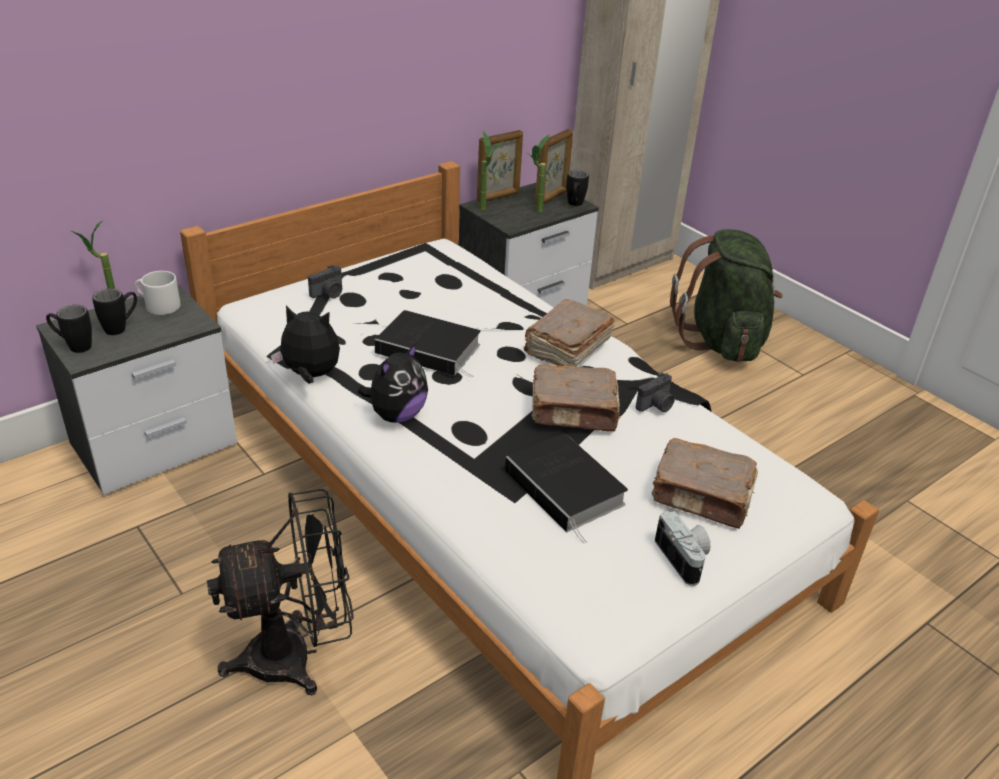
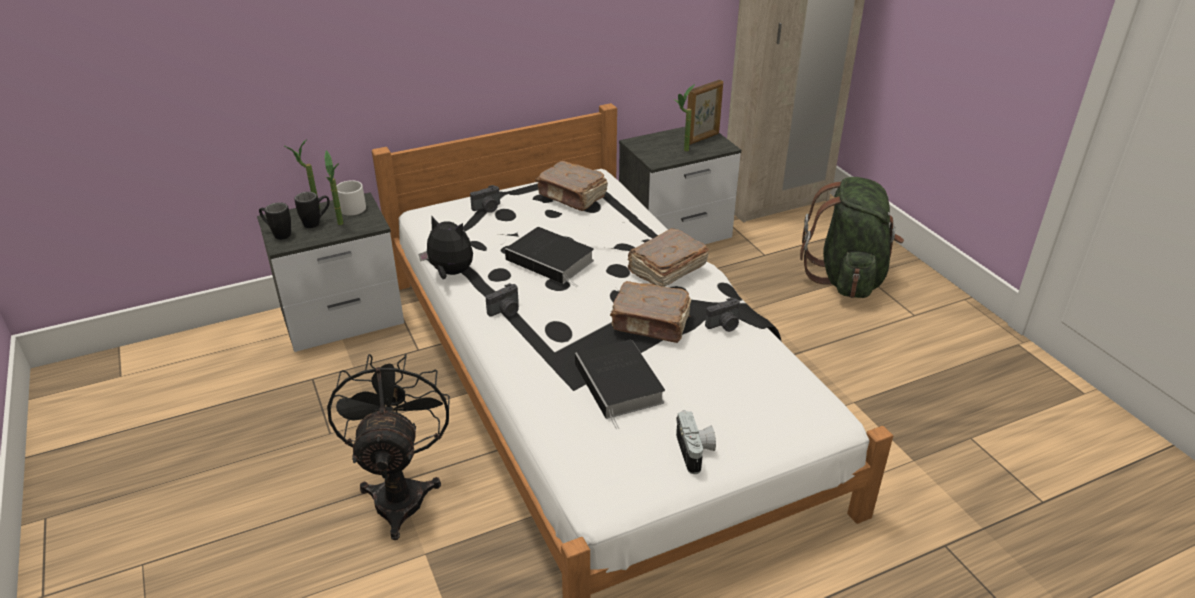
camera: 15 degrees right, 0 degrees up
(297, 656) = (400, 492): black fan -> black fan turned 90 degrees counterclockwise
(396, 415) = (505, 311): plush toy -> camera
(487, 210) = (641, 147): potted plant -> potted plant (343, 226)
(498, 197) = (655, 136): picture frame -> none
(574, 205) = (720, 146): black mug -> none
(702, 497) = (733, 405): brown book -> brown book (572, 196)

